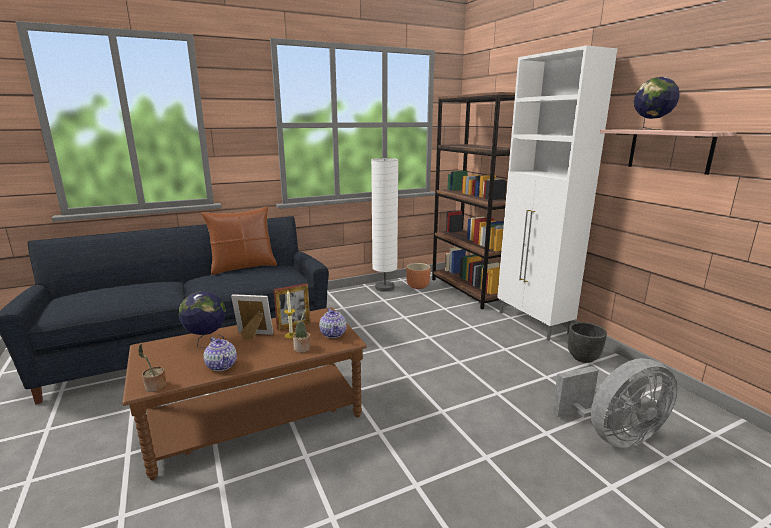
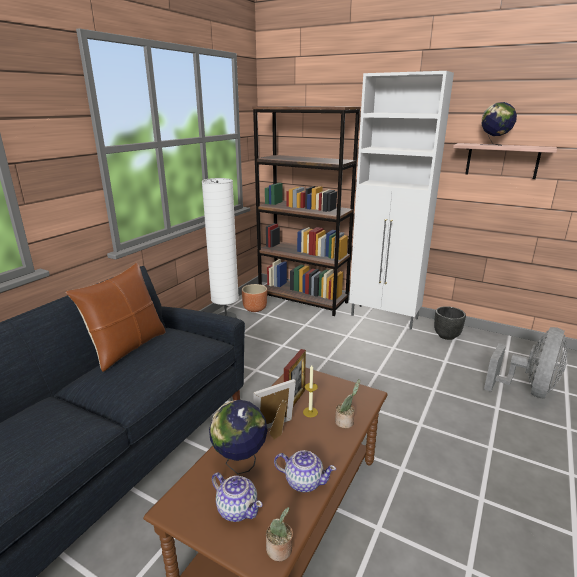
camera: 35 degrees left, 5 degrees up
(333, 333) = (344, 393): teapot -> teapot (237, 509)

